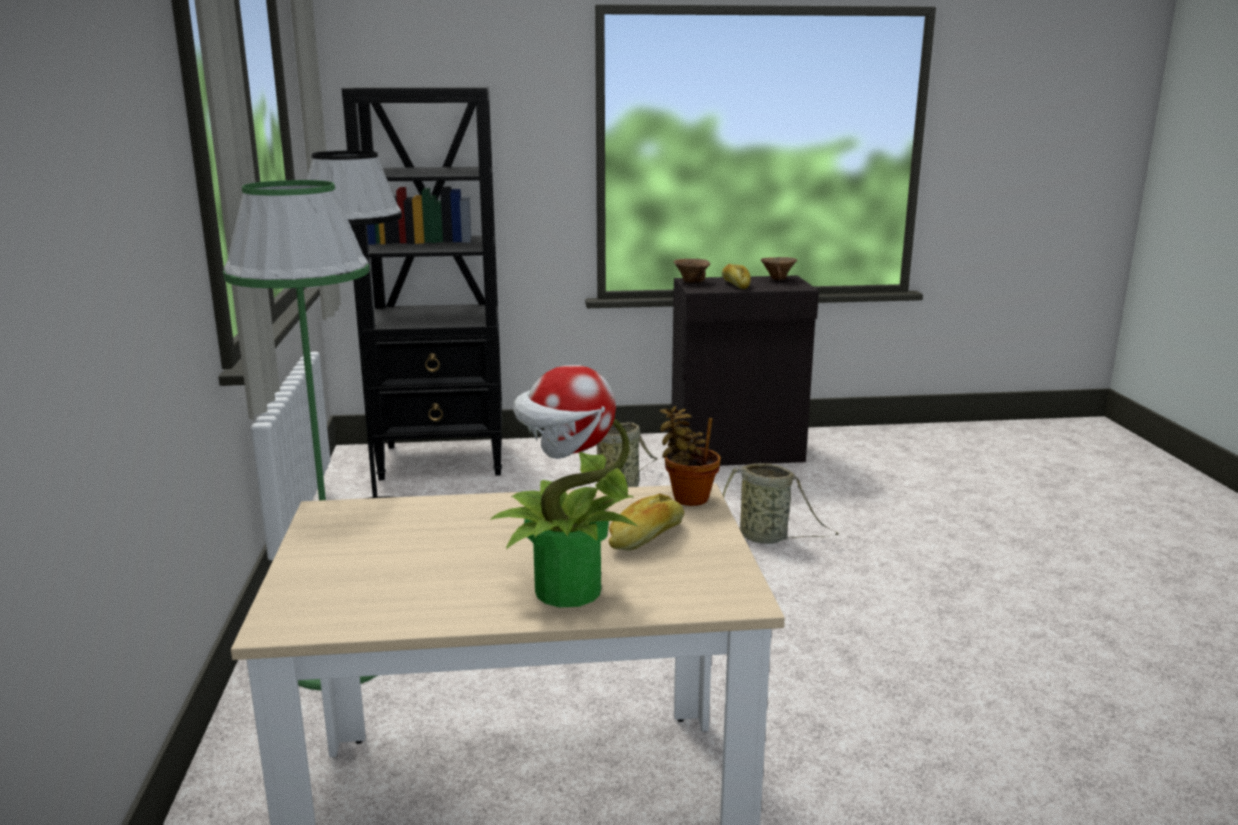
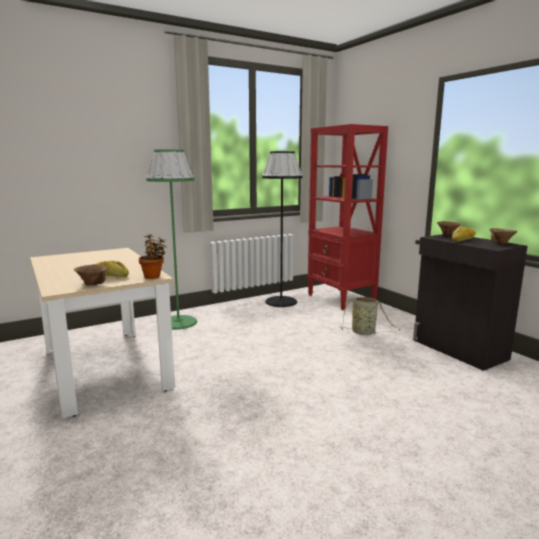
camera: 65 degrees right, 5 degrees down
(444, 460) = (341, 299): black bookcase -> red bookcase
(565, 591) = (63, 274): potted plant -> none
(713, 559) = (91, 284): none -> brown bowl
(767, 538) = (359, 375): basket -> none

